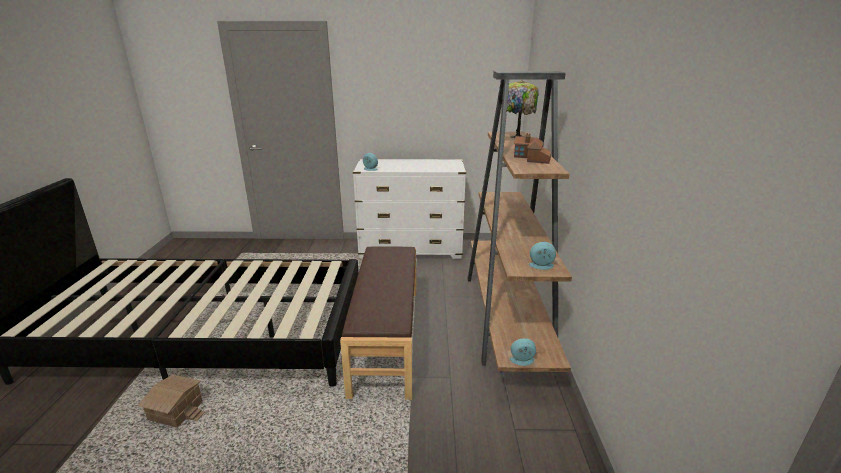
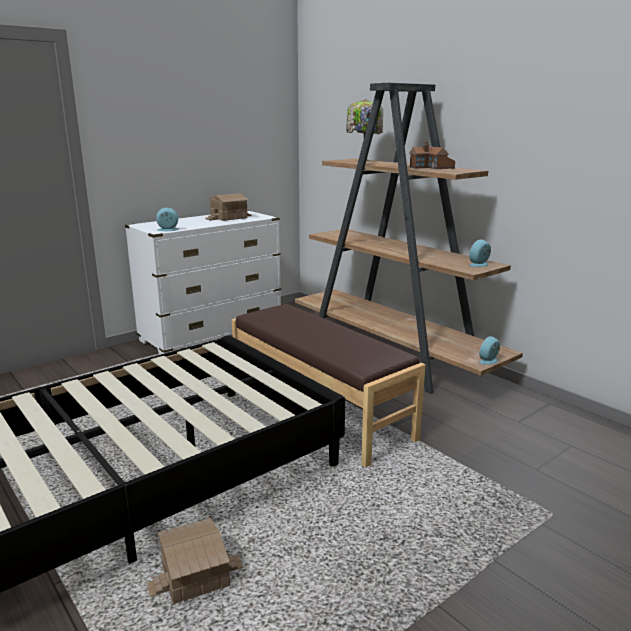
camera: 40 degrees left, 5 degrees down
(432, 164) = (228, 217): none -> toy house

